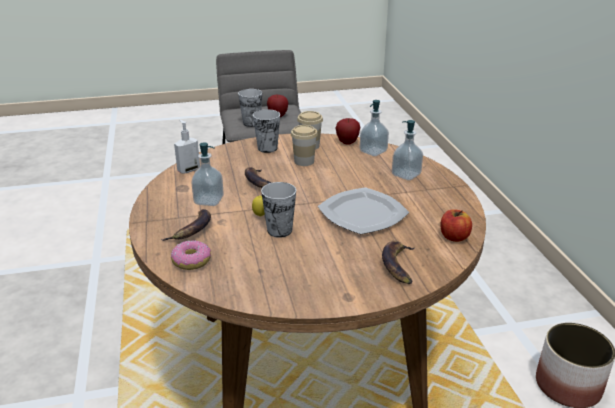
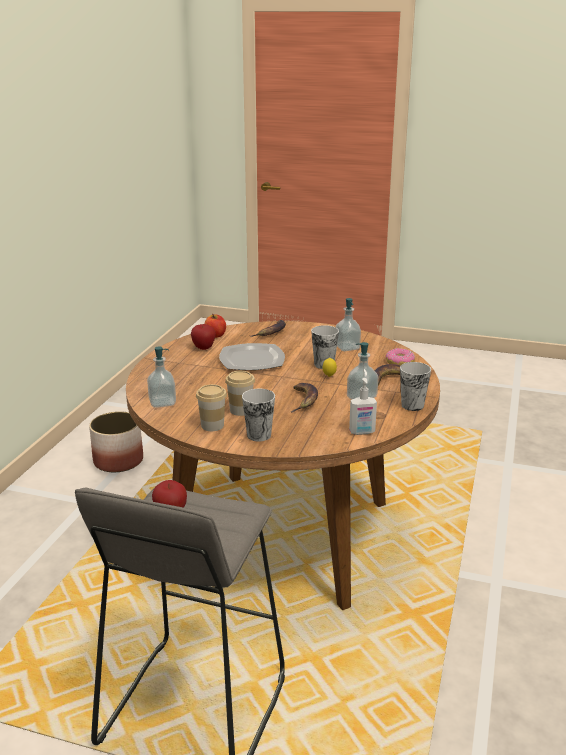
camera: 150 degrees left, 5 degrees down
(251, 123) = (221, 511): cup -> cup (412, 405)
(347, 142) = (170, 419): apple -> apple (203, 348)
(406, 175) = (173, 376): soap dispenser -> soap dispenser (347, 347)

